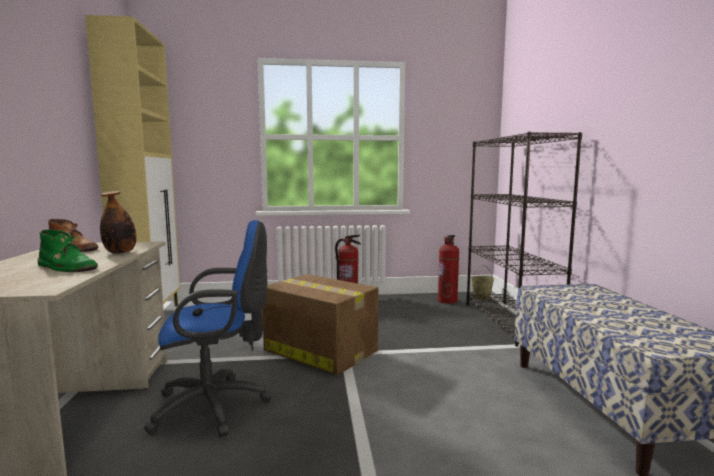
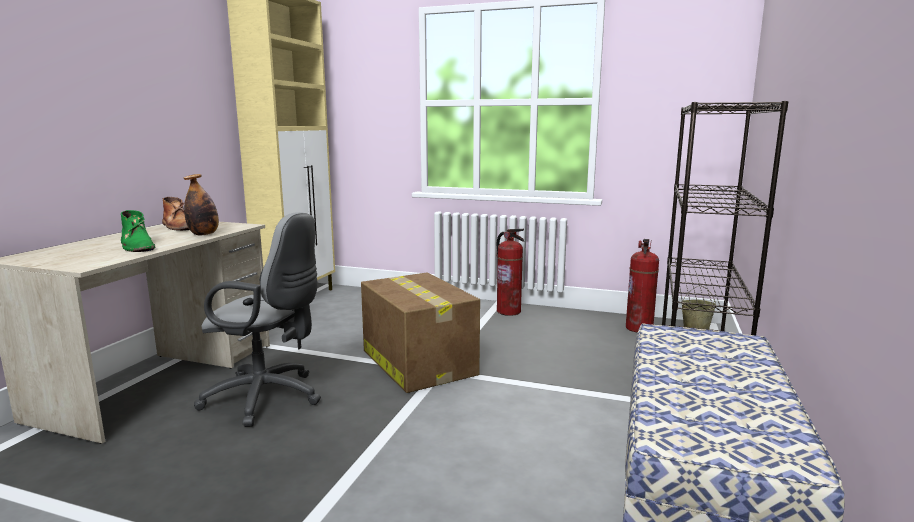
camera: 25 degrees right, 5 degrees up
(216, 406) = (269, 398): blue office chair -> grey office chair

